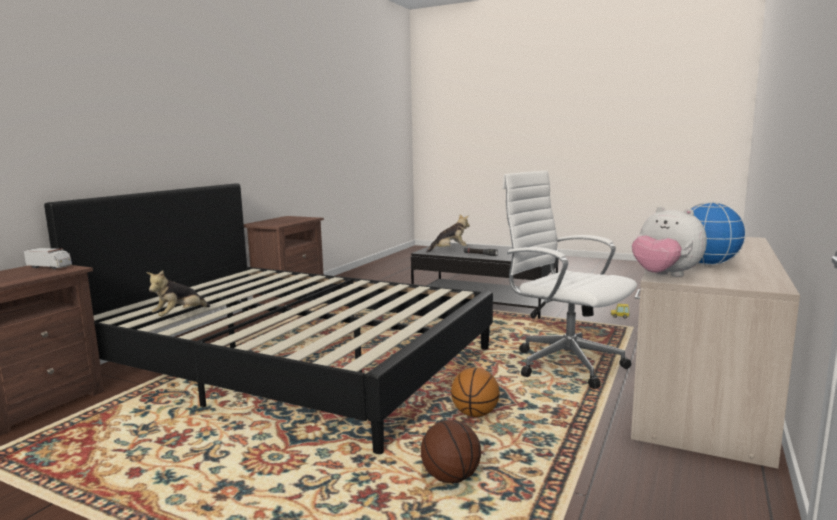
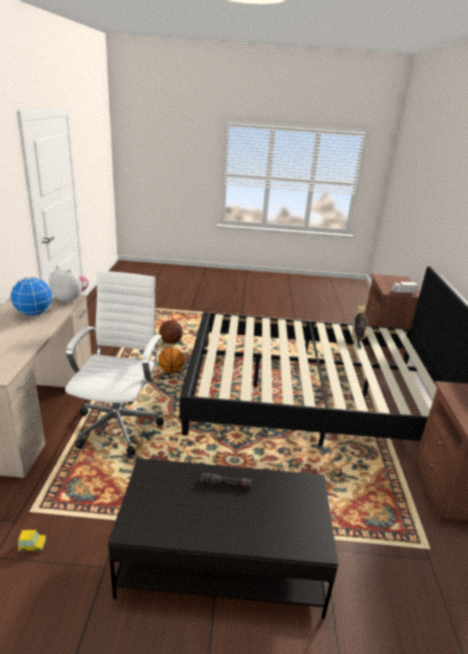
camera: 155 degrees right, 15 degrees up
(450, 250) = (280, 499): plush toy -> none
(563, 363) = (119, 424): white office chair -> white office chair turned 105 degrees counterclockwise

